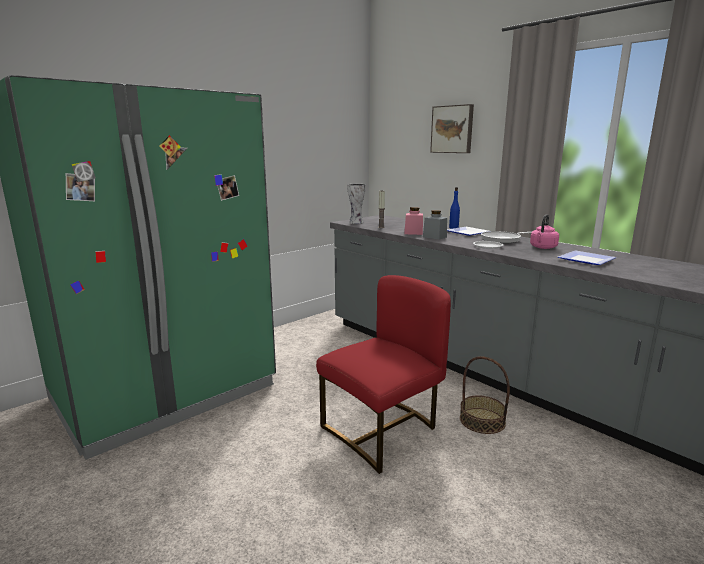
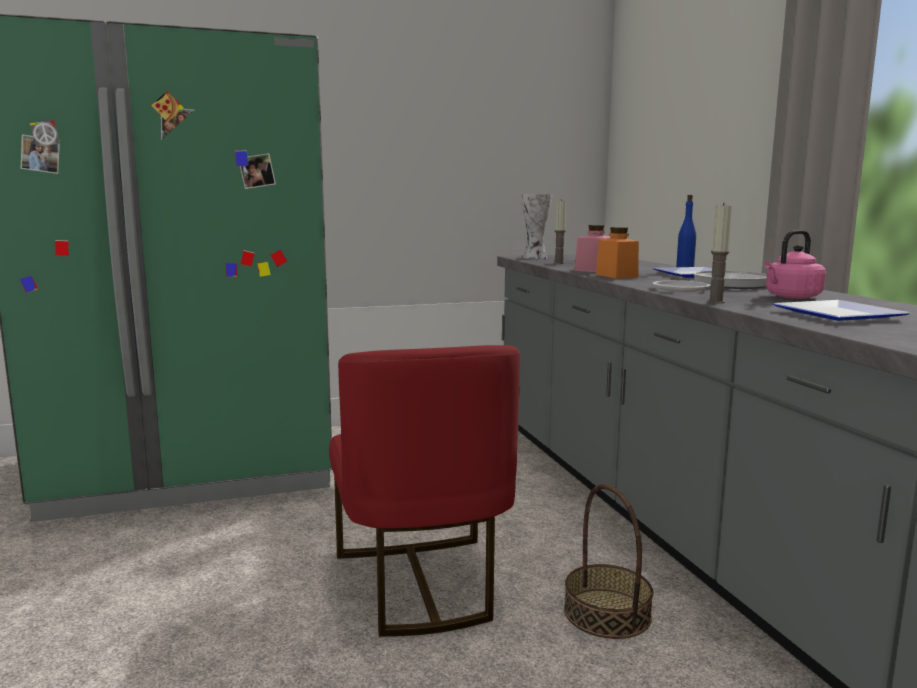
camera: 25 degrees right, 5 degrees down
(383, 431) = (420, 585): red chair -> red chair turned 90 degrees clockwise
(434, 237) = (616, 276): grey jar -> orange jar
(452, 129) = (715, 98): picture -> none
(523, 256) = (716, 302): none -> candle

